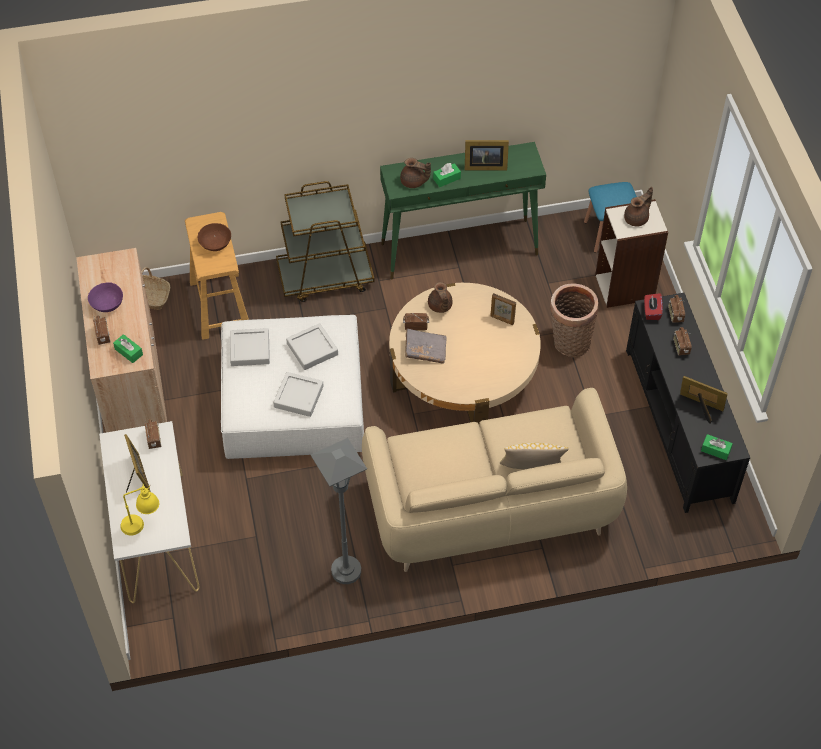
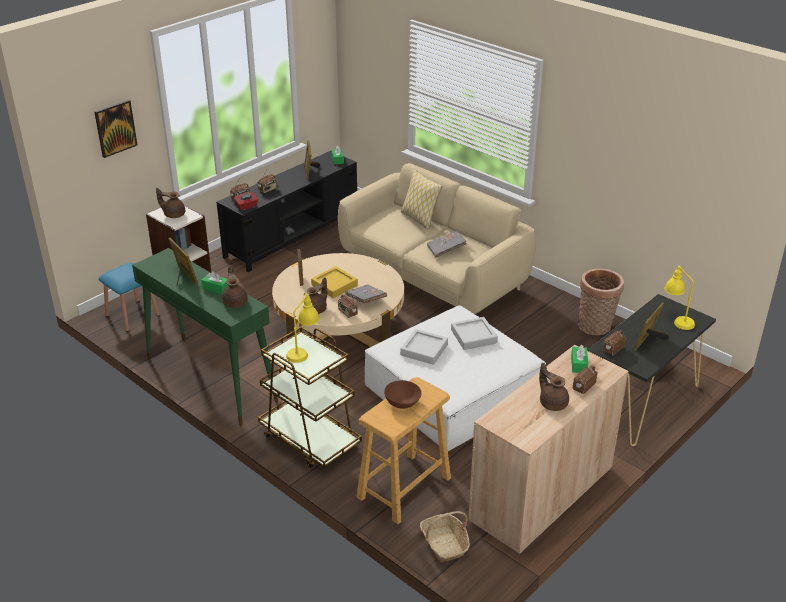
camera: 125 degrees left, 20 degrees down
(107, 304) = (552, 403): purple bowl -> brown teapot
(156, 536) = (640, 402): white console table -> black console table
(250, 349) = (461, 381): grey tray -> none
(328, 214) = (303, 351): none -> yellow table lamp
(346, 571) = (550, 310): grey floor lamp -> none
(449, 455) = (446, 249): none -> grey book
(470, 340) = (334, 285): none -> yellow tray
(569, 342) = (262, 296): basket -> basket (595, 327)
(690, 119) = (115, 128): none -> picture

